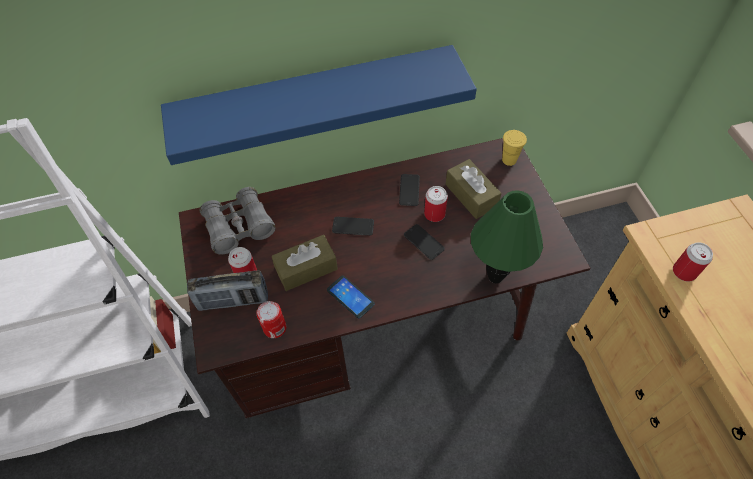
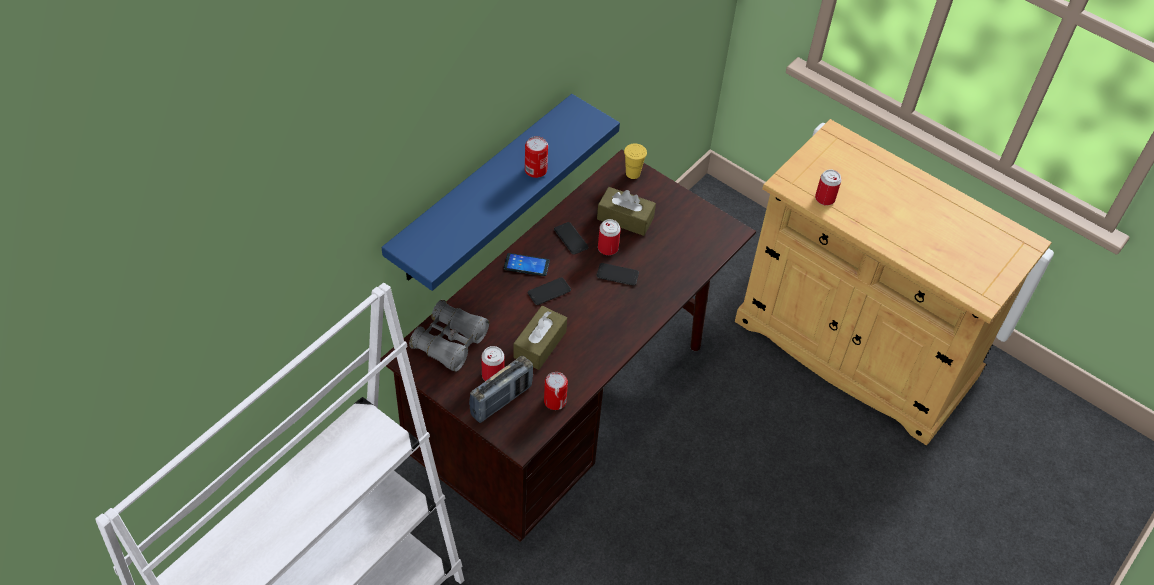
camera: 40 degrees left, 5 degrees down
(350, 297) = (595, 346): phone -> phone (526, 265)
(354, 97) = (535, 170): none -> can
(496, 276) = (693, 272): green table lamp -> none

